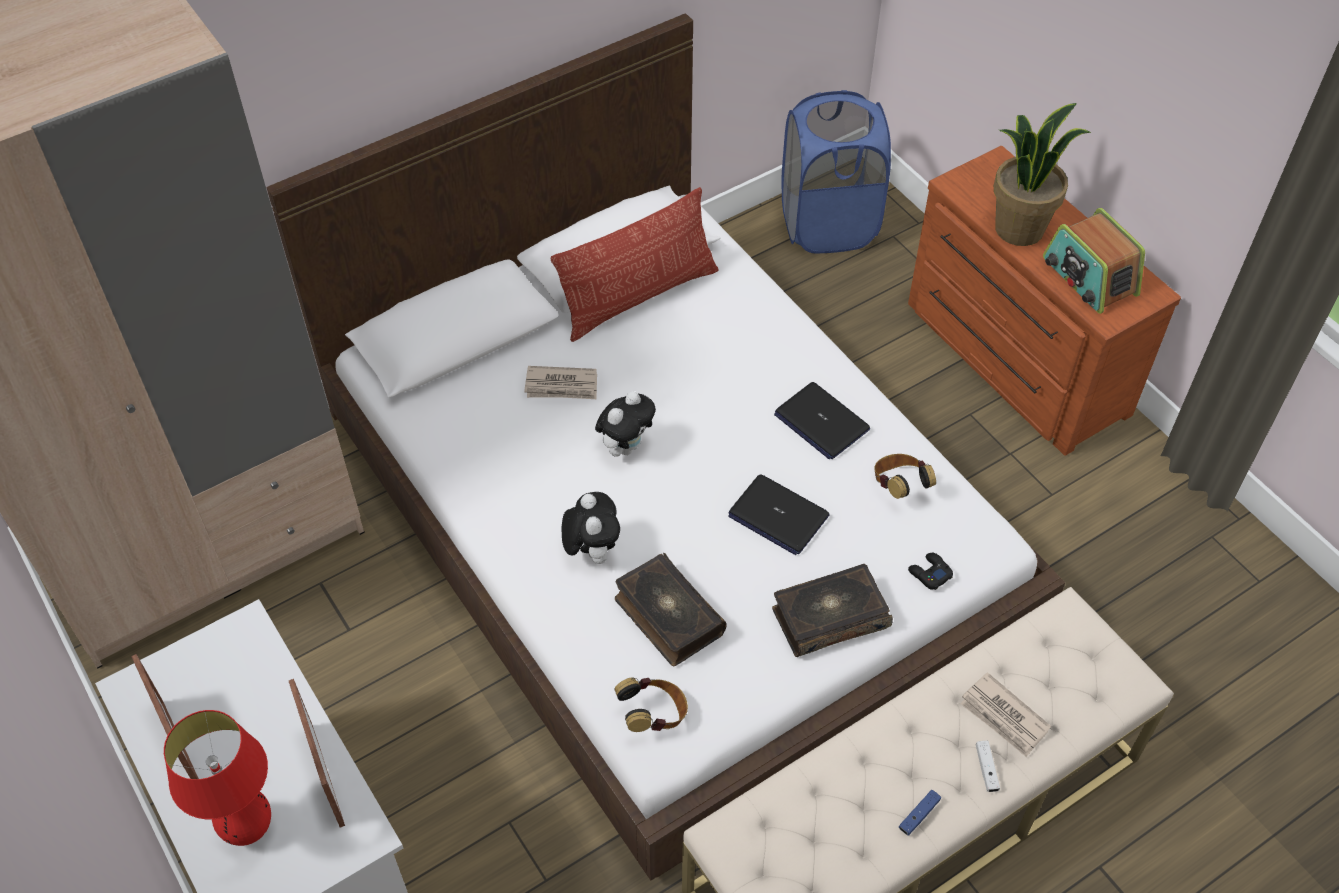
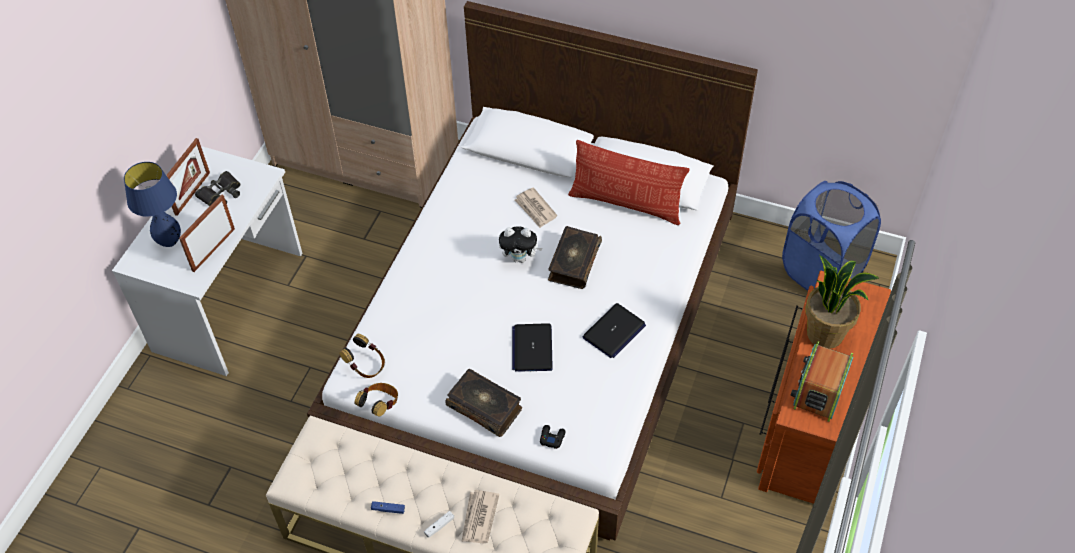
camera: 55 degrees right, 0 degrees up
(221, 707) = (221, 193): none -> black binoculars
(249, 829) = (170, 241): red table lamp -> blue table lamp
(591, 550) = (443, 284): plush toy -> none
(667, 616) = (427, 337): book -> book (573, 263)
(821, 422) = (614, 331): laptop -> laptop turned 150 degrees counterclockwise
(899, 486) = (601, 392): headphones -> headphones (380, 405)

